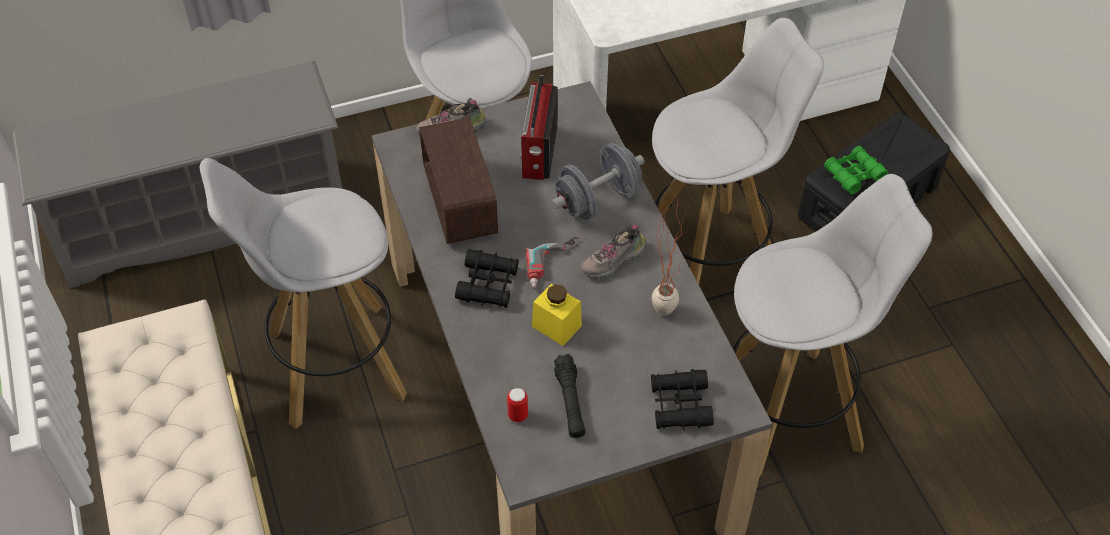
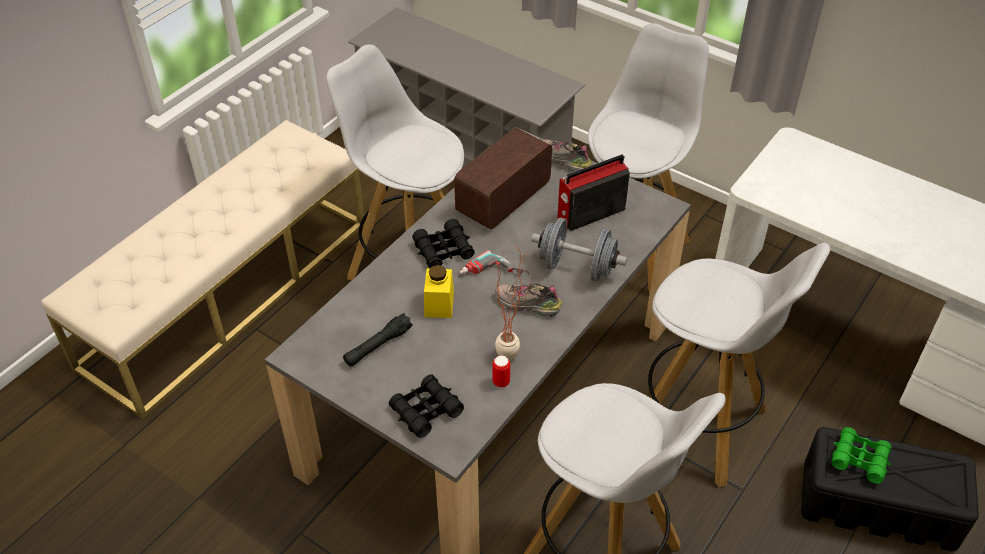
camera: 55 degrees right, 5 degrees down
(518, 415) = (343, 324): can -> can (501, 382)

